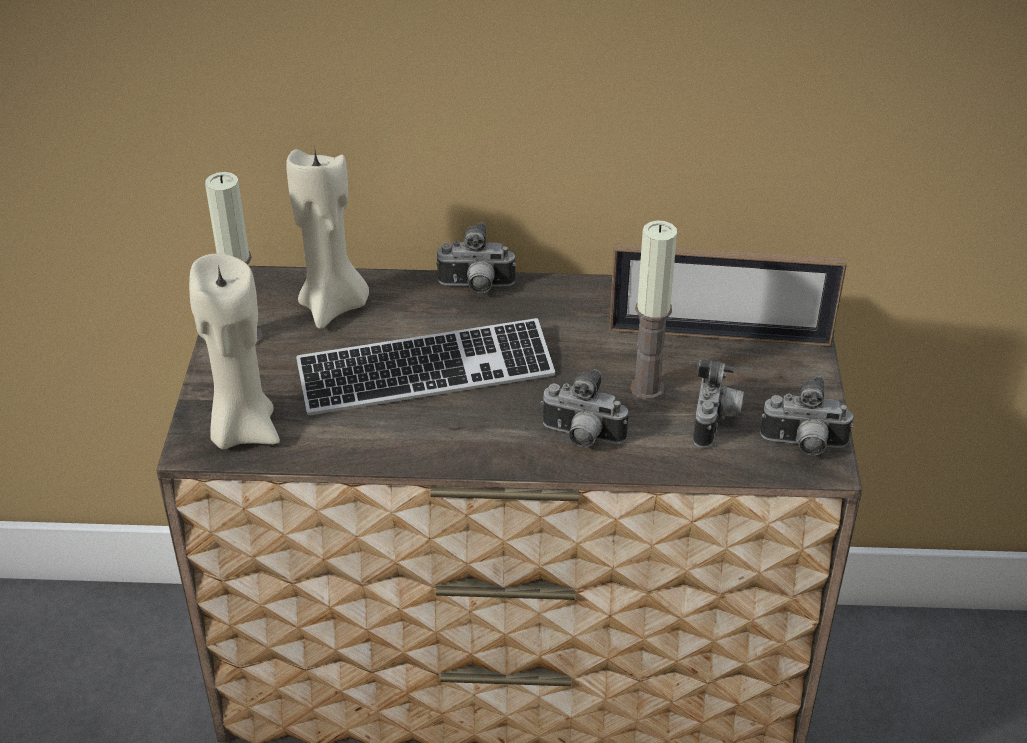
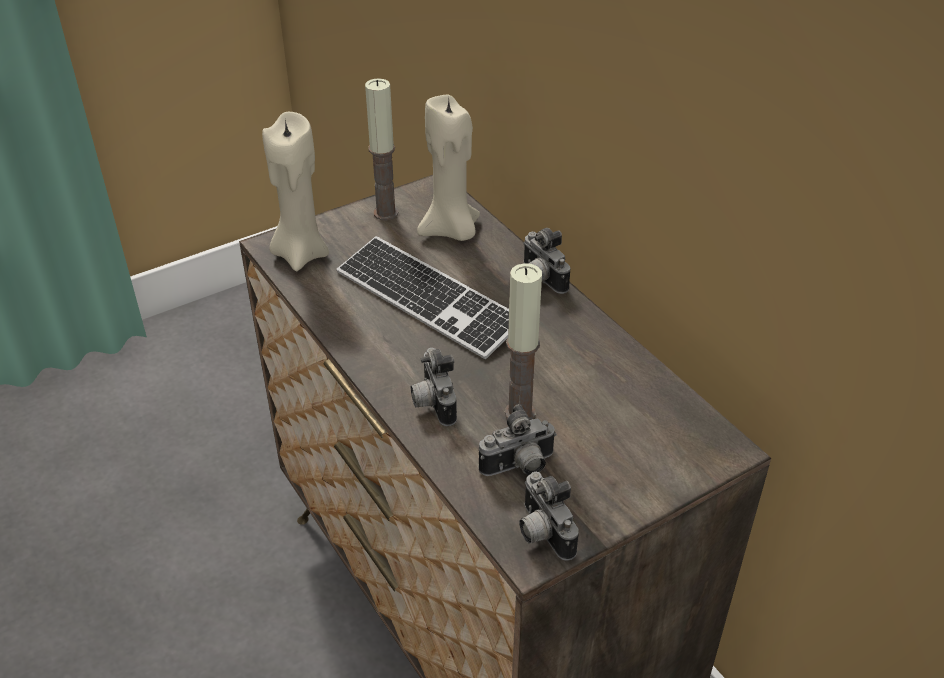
camera: 55 degrees right, 0 degrees up
(719, 335) = (625, 425): picture frame -> none

